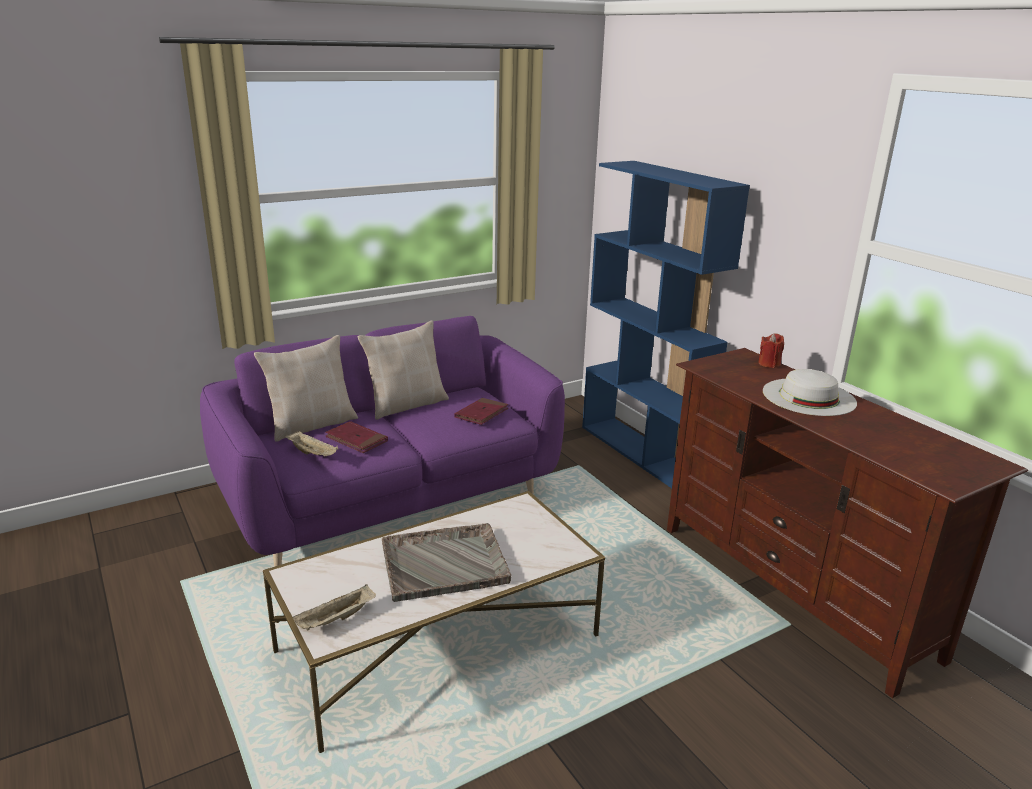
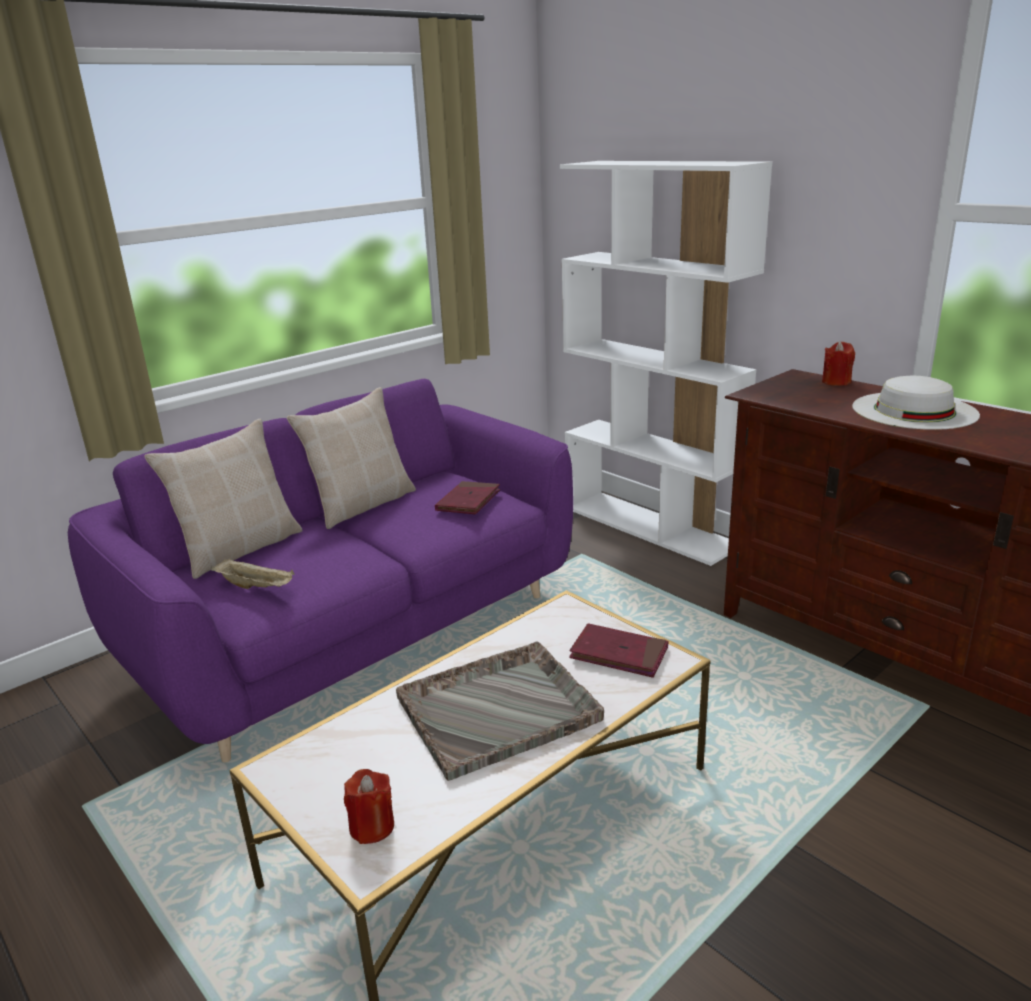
camera: 10 degrees left, 0 degrees up
(336, 620) = (372, 827): beige tray -> red candle
(356, 440) = (312, 559): red book -> red book (619, 654)
(642, 452) = (651, 526): blue bookcase -> white bookcase

